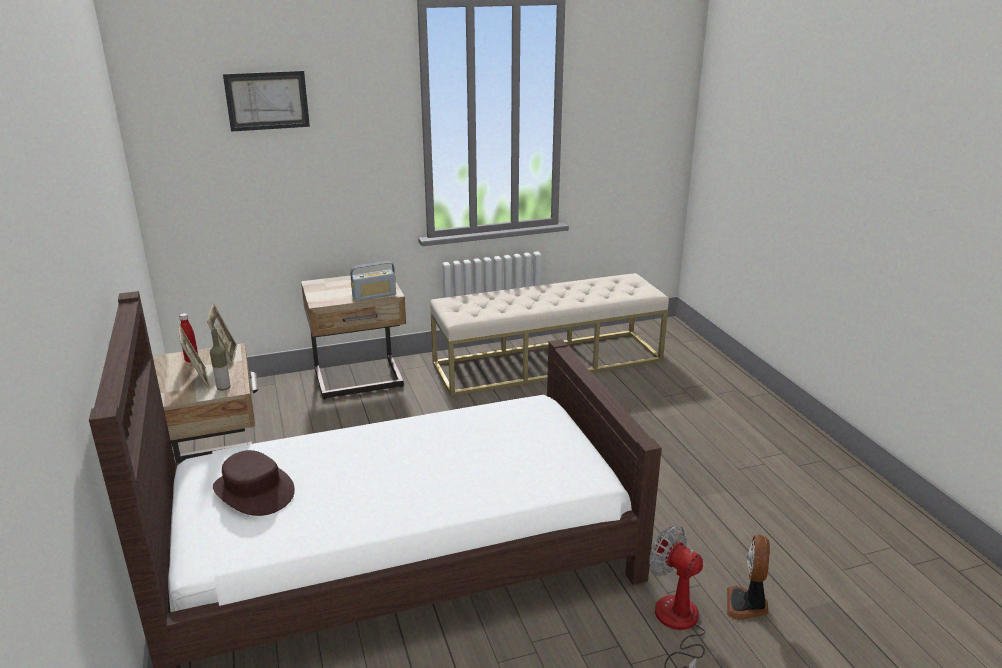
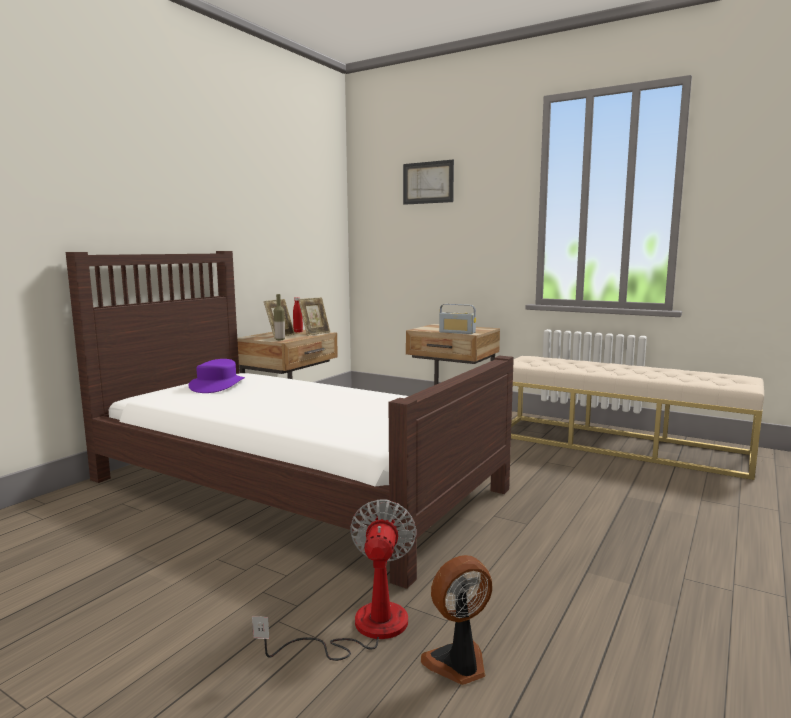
camera: 50 degrees right, 15 degrees down
(253, 491) = (217, 385): brown hat -> purple hat

